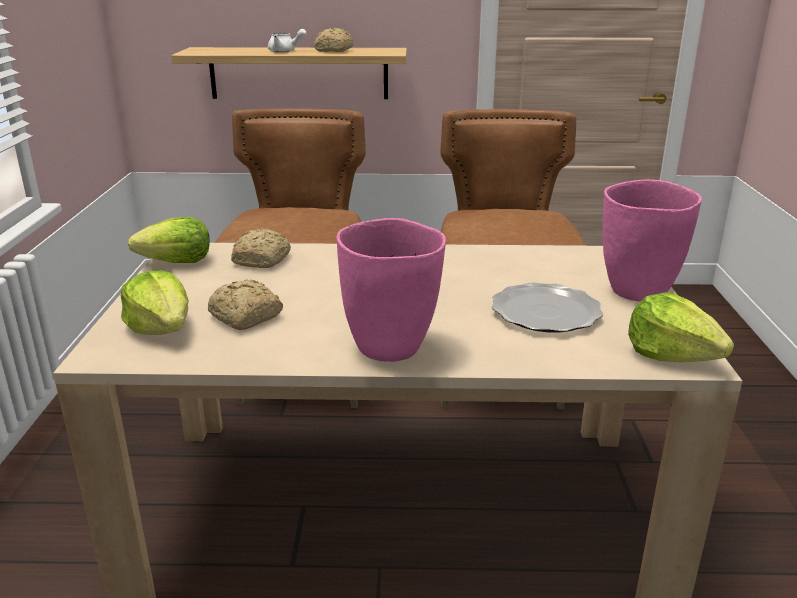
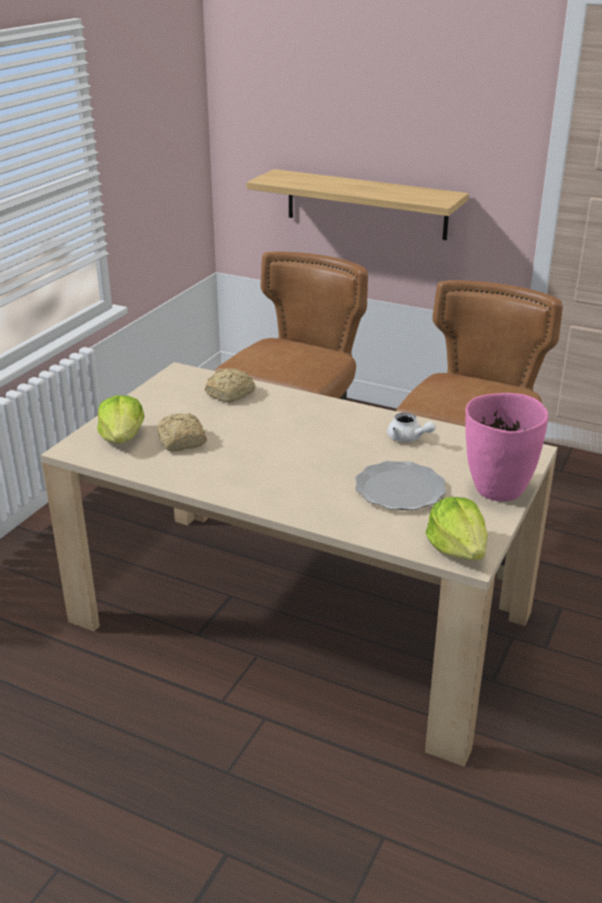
camera: 25 degrees right, 5 degrees up
(177, 262) = (169, 383): lettuce -> none
(285, 51) = (347, 187): white teapot -> white teapot (408, 438)
(333, 50) = (392, 191): bread -> none
(391, 347) = (258, 489): pink vase -> none

